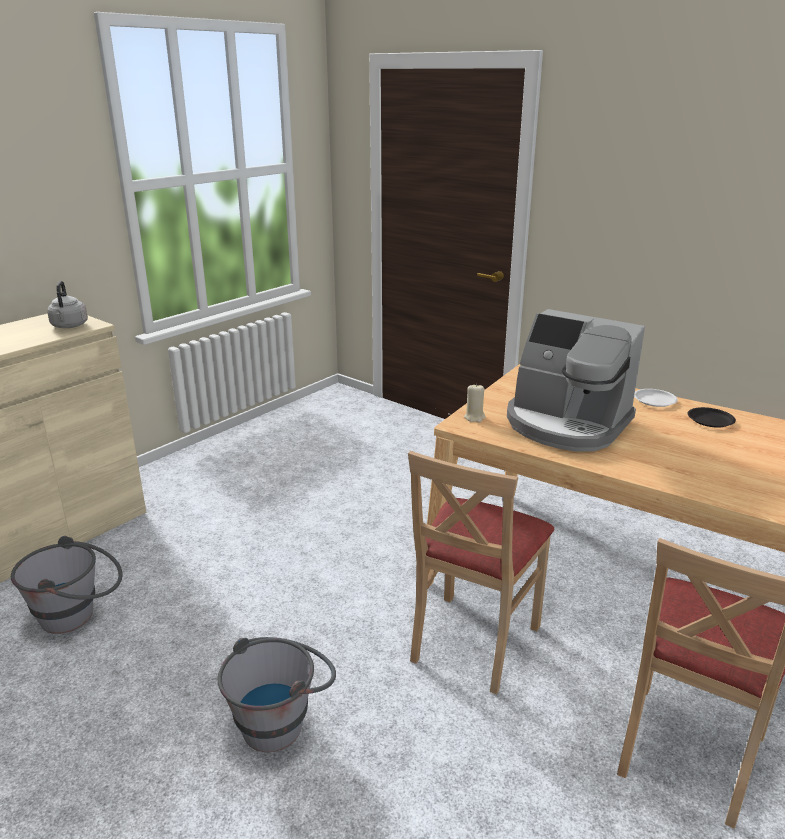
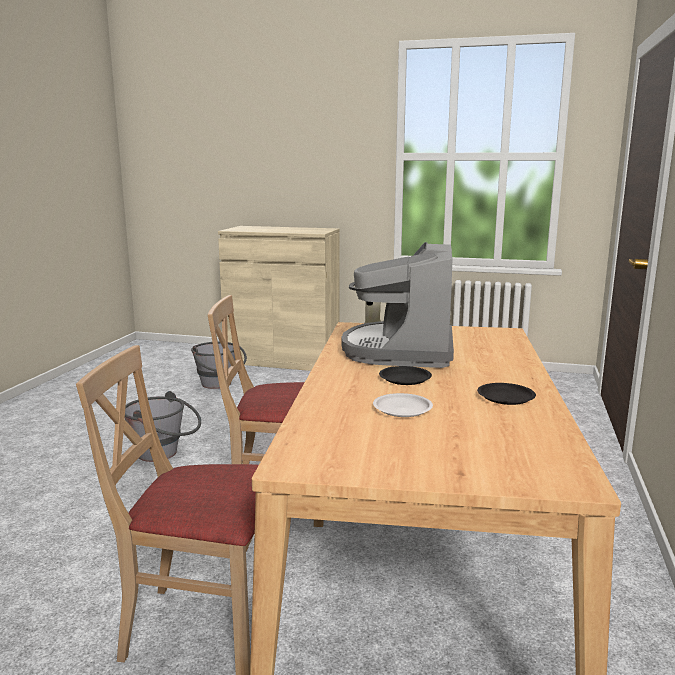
camera: 65 degrees right, 10 degrees down
(69, 326) = (310, 231): grey kettle -> none
(654, 400) = (520, 374): white plate -> white plate (403, 409)
(654, 443) = (405, 378): none -> black plate

